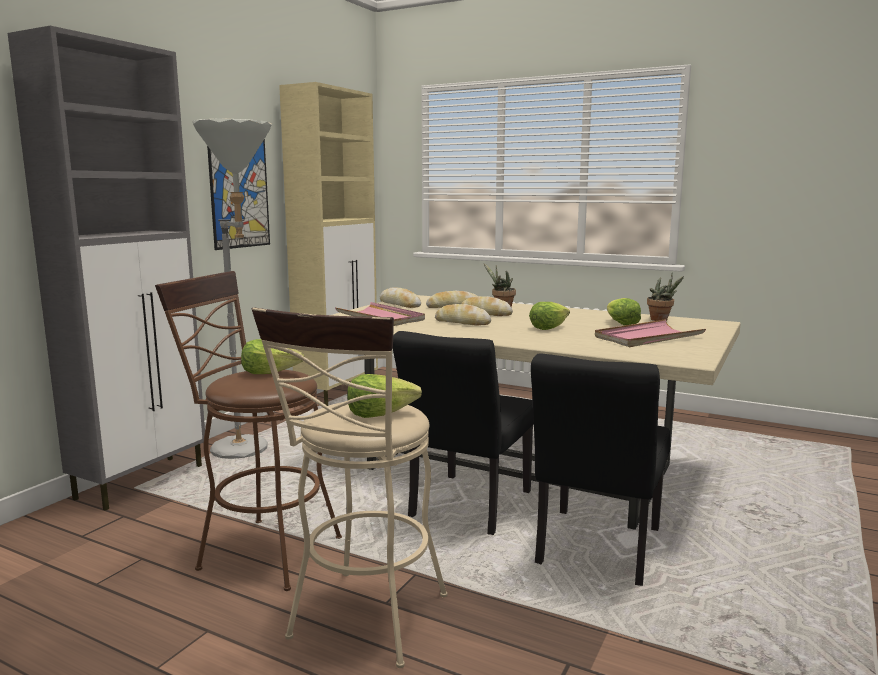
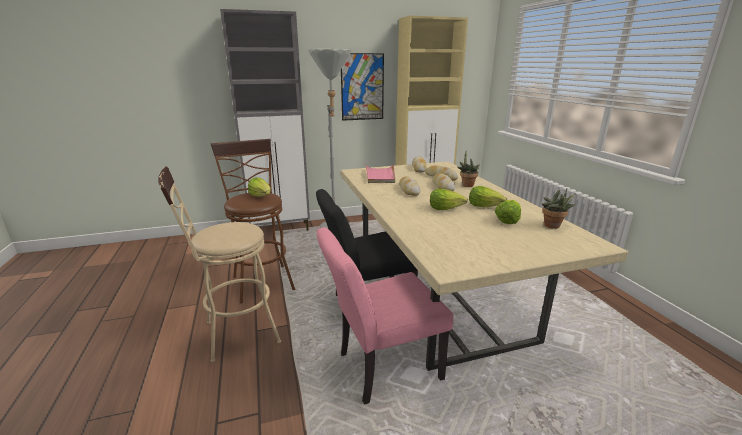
camera: 45 degrees right, 10 degrees up
(380, 414) = (227, 235): lettuce -> lettuce (485, 206)
(595, 551) = (381, 368): black chair -> pink chair
(648, 337) = (486, 238): pink tray -> none

